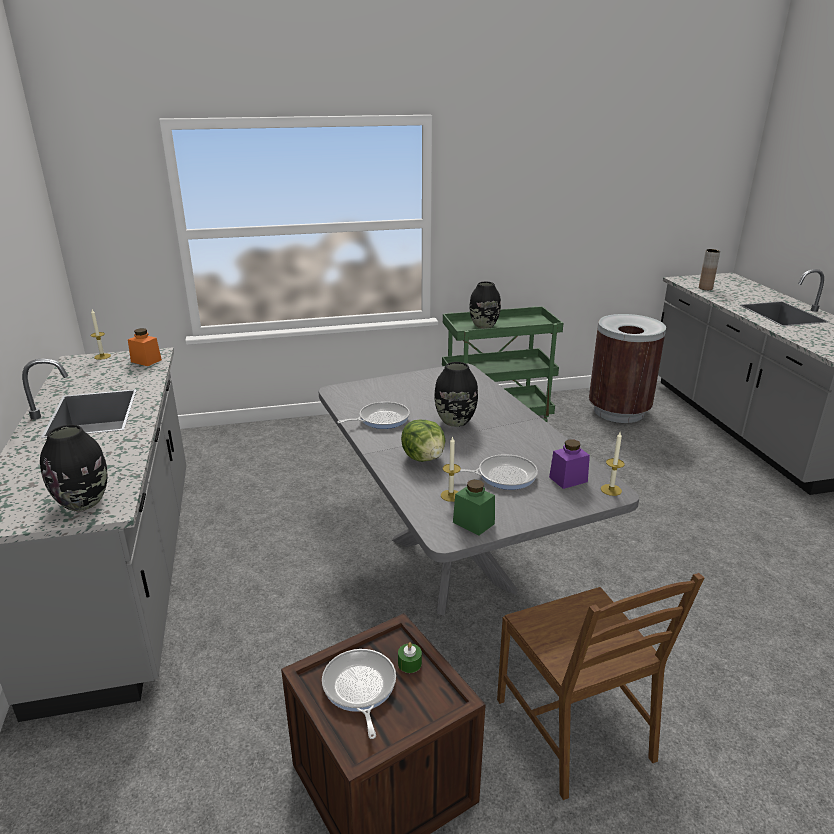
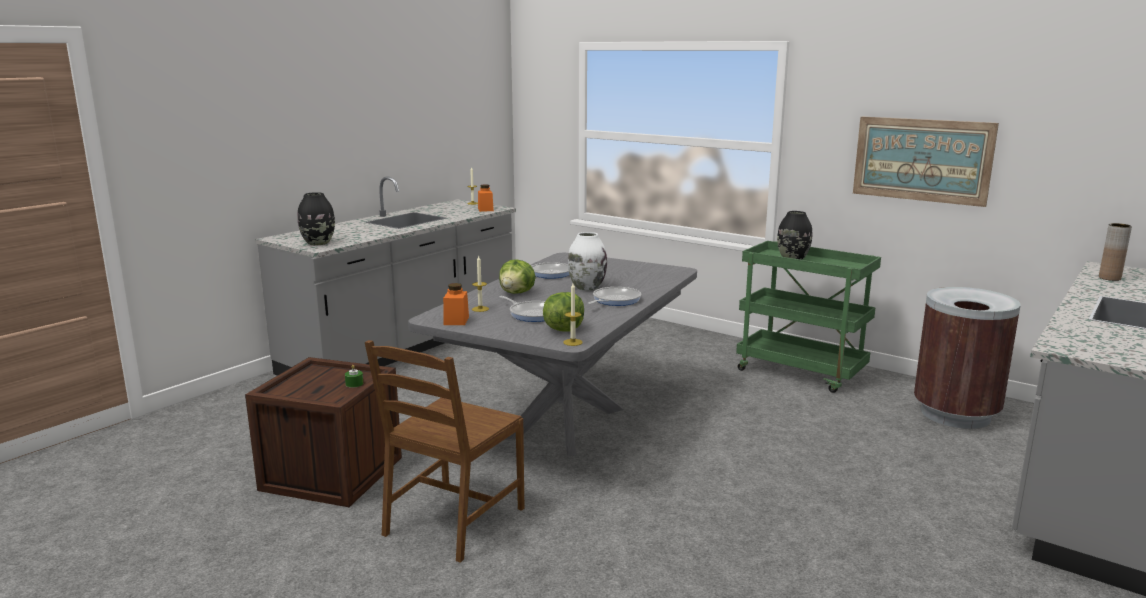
camera: 50 degrees right, 10 degrees down
(359, 688) = (318, 379): frying pan -> frying pan (614, 300)
(454, 421) = (587, 287): black vase -> white vase
(473, 523) = (456, 320): green jar -> orange jar
(553, 218) = (921, 160): none -> picture
(568, 479) = (563, 329): purple jar -> lettuce

